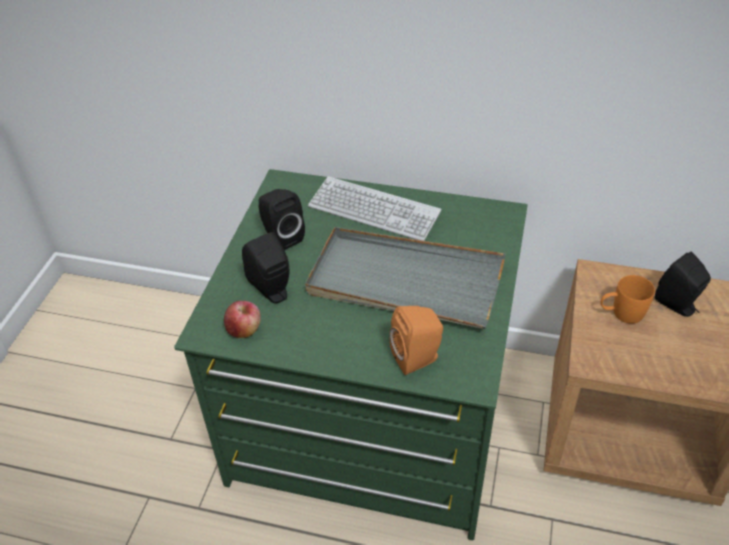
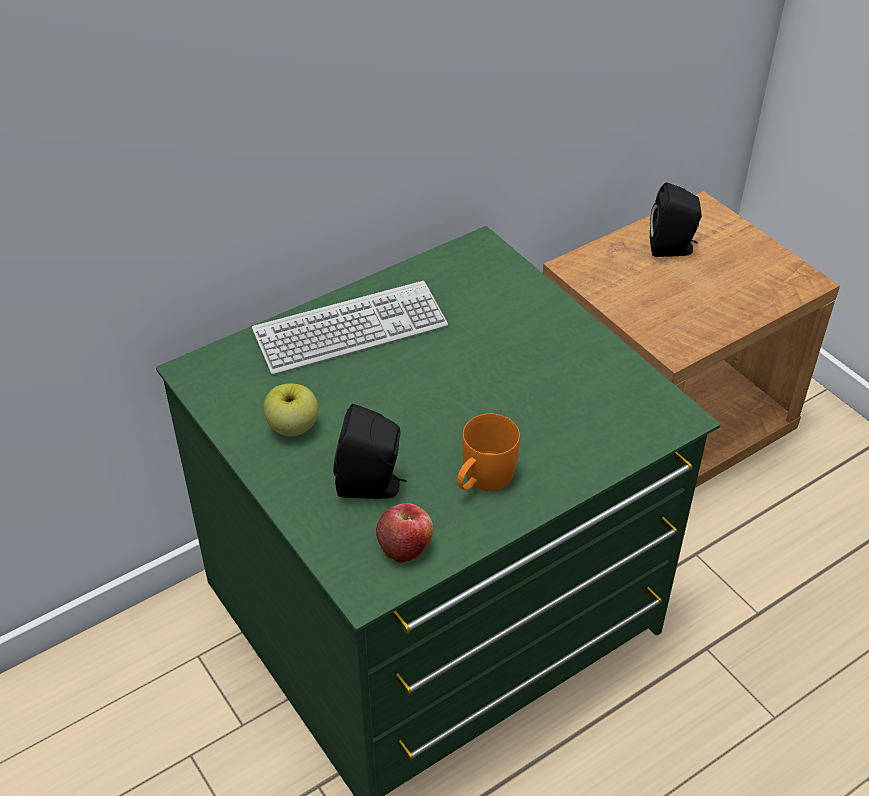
camera: 50 degrees left, 0 degrees up
(281, 237) = (293, 427): black speaker -> apple
(404, 282) = (488, 377): grey tray -> none
(418, 358) = (605, 435): orange speaker -> none
(621, 313) = (642, 287): orange mug -> orange mug (482, 481)

